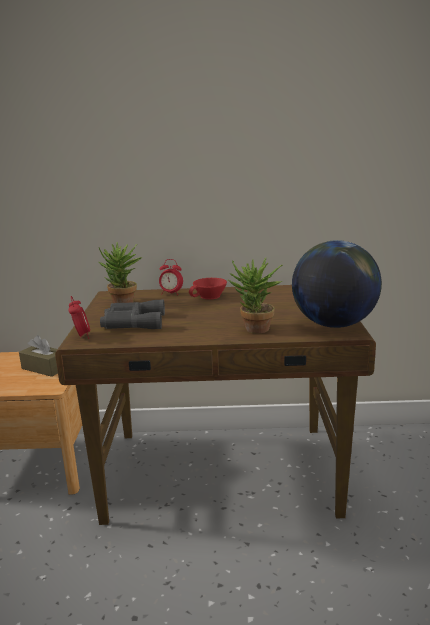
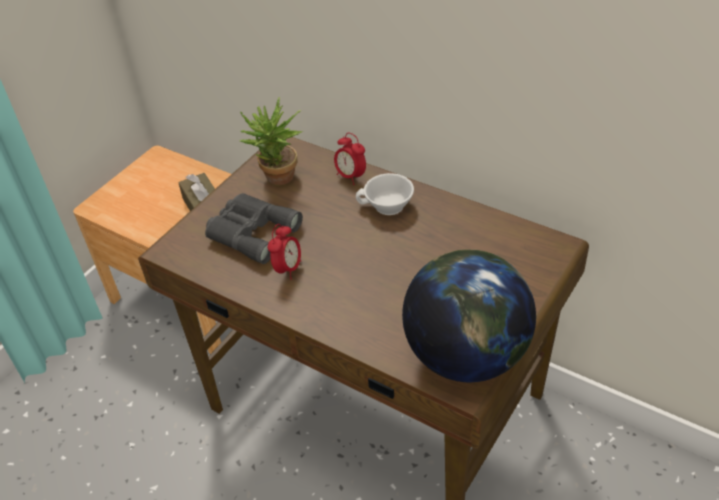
camera: 35 degrees right, 25 degrees up
(81, 336) = (179, 239): alarm clock -> alarm clock (288, 269)
(209, 297) = (387, 207): red cup -> white cup
(254, 330) = (359, 320): potted plant -> none

